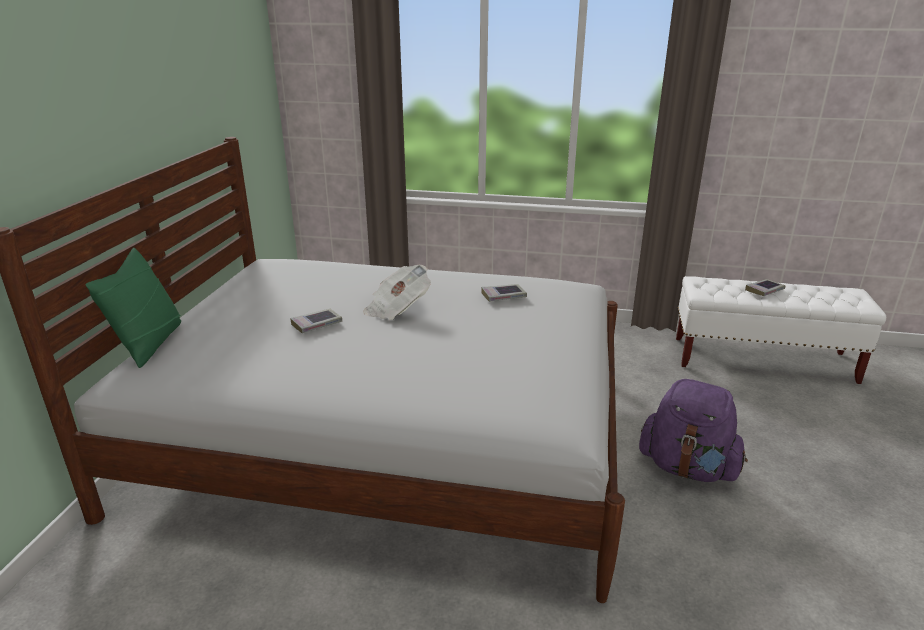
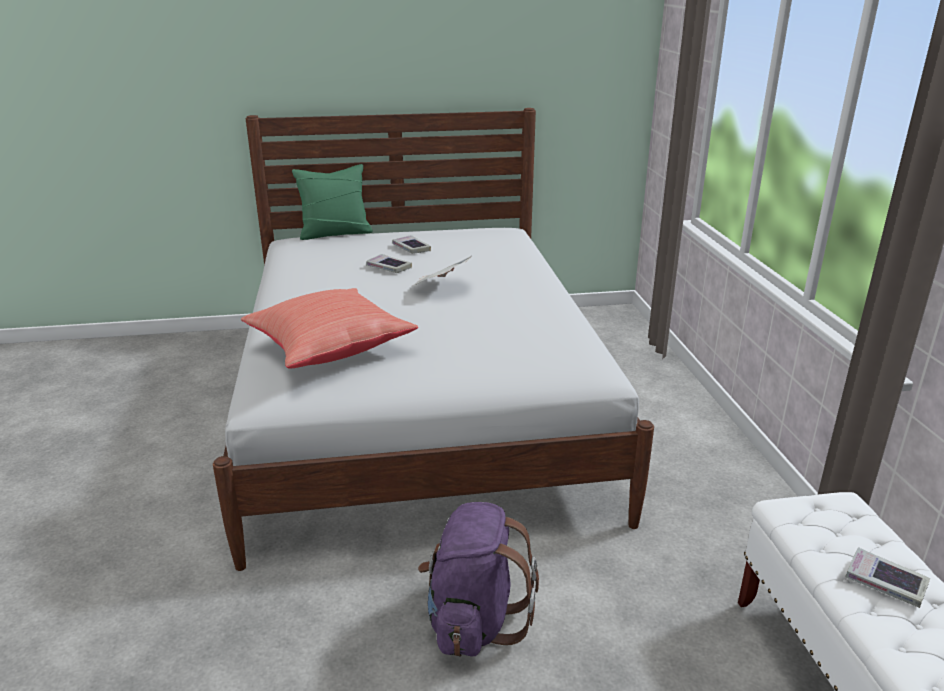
camera: 70 degrees right, 0 degrees up
(497, 379) = (329, 349): none -> red pillow
(503, 296) = (509, 327): book -> book (411, 248)

